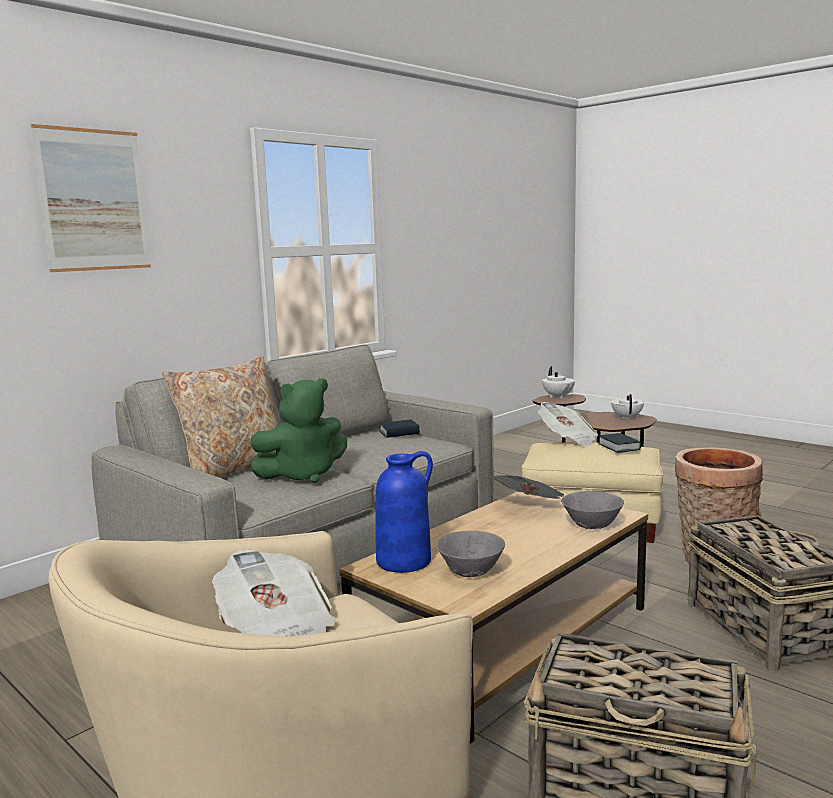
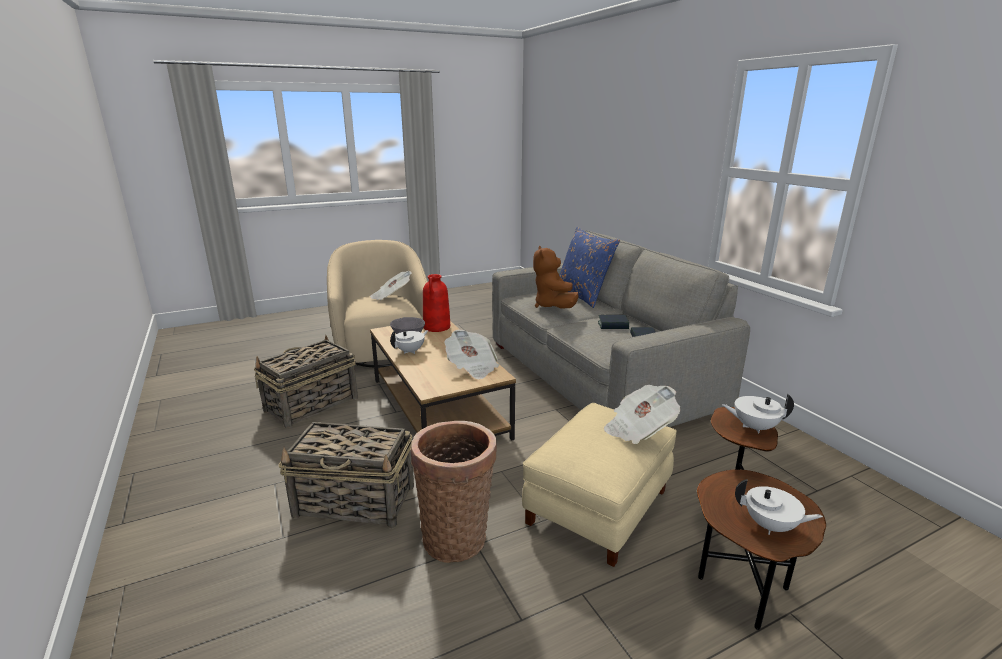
camera: 110 degrees right, 10 degrees up
(94, 200) = (637, 125): picture -> none
(234, 469) = (583, 296): beige pillow -> blue pillow
(303, 475) = (553, 306): green plush toy -> brown plush toy
(404, 561) = (437, 327): blue vase -> red vase
(527, 554) = (410, 351): none -> white teapot
(591, 526) = (423, 376): grey bowl -> none
(619, 447) = (591, 447): book -> book (613, 325)

